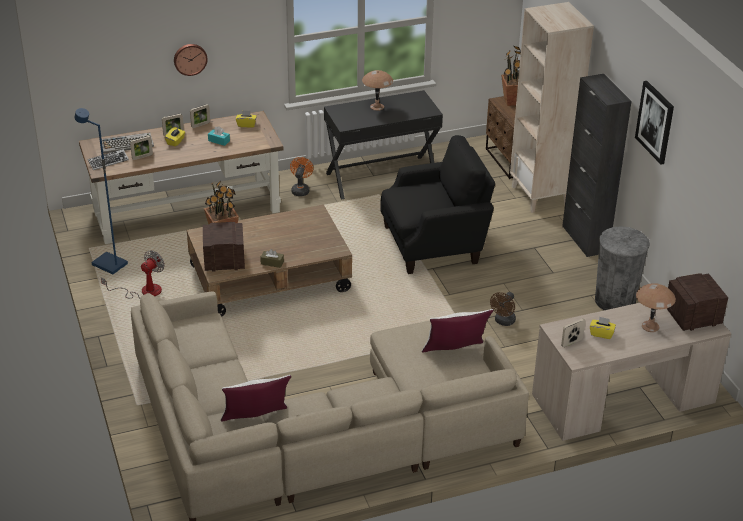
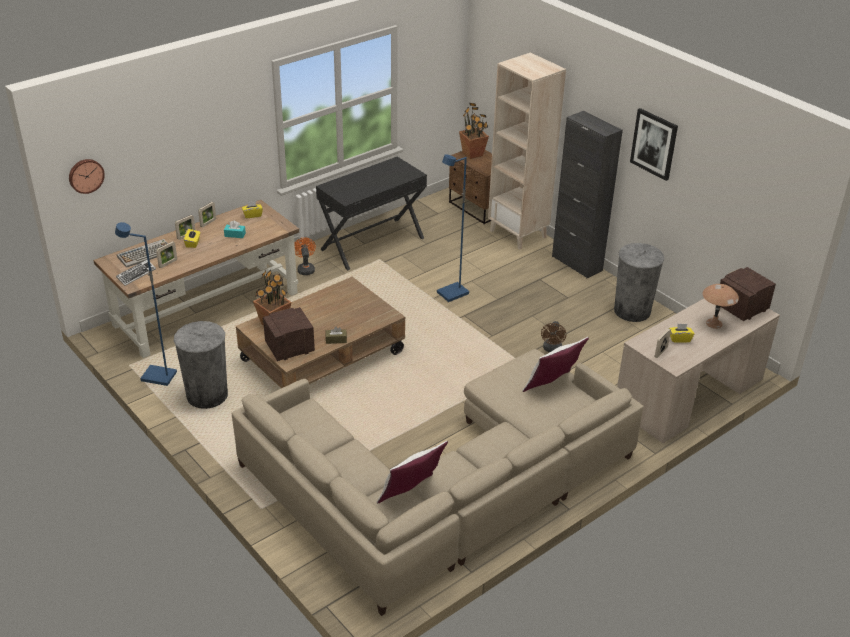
camera: 20 degrees left, 0 degrees up
(143, 291) = (207, 395): fan -> grey trash can
(190, 59) = (191, 159): wall clock -> wall clock (85, 175)
(376, 107) = (364, 178): brown table lamp -> none
(434, 244) = (453, 294): black armchair -> blue floor lamp

